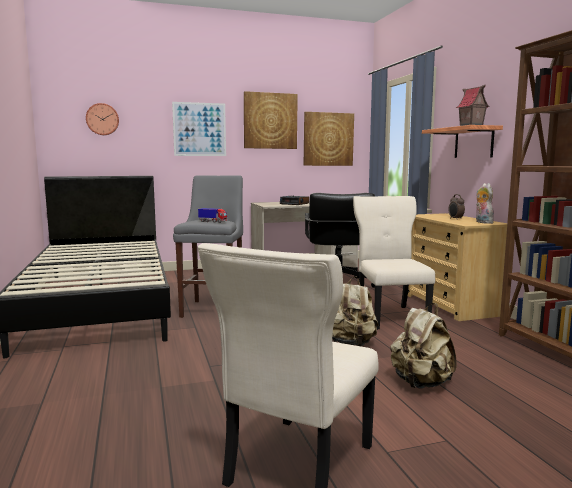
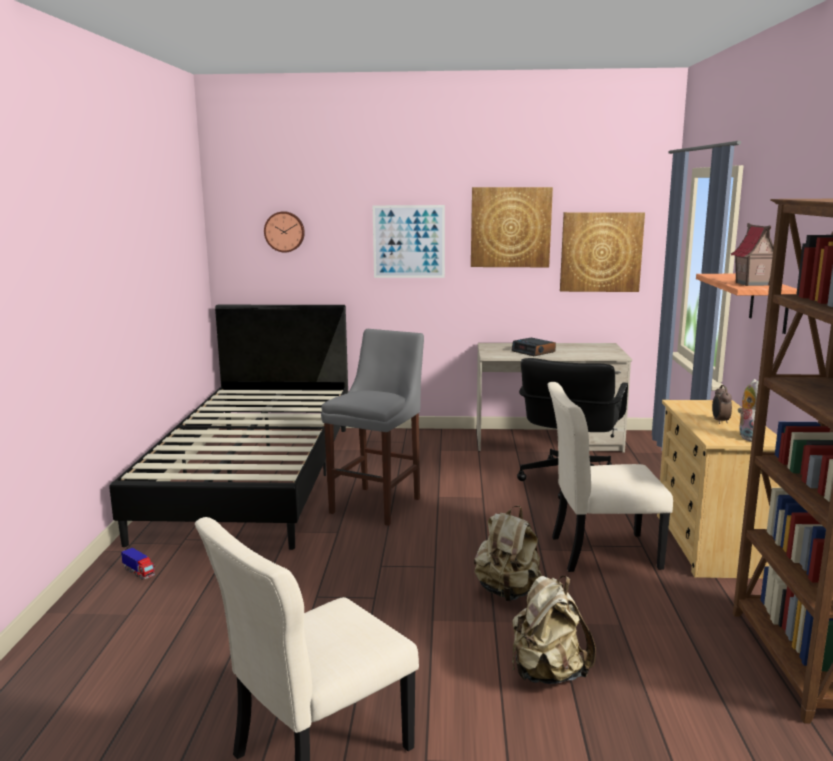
camera: 20 degrees right, 5 degrees up
(213, 221) = (371, 399): toy truck -> toy truck (139, 572)
(390, 316) = (599, 552): beige chair -> beige chair turned 105 degrees counterclockwise

